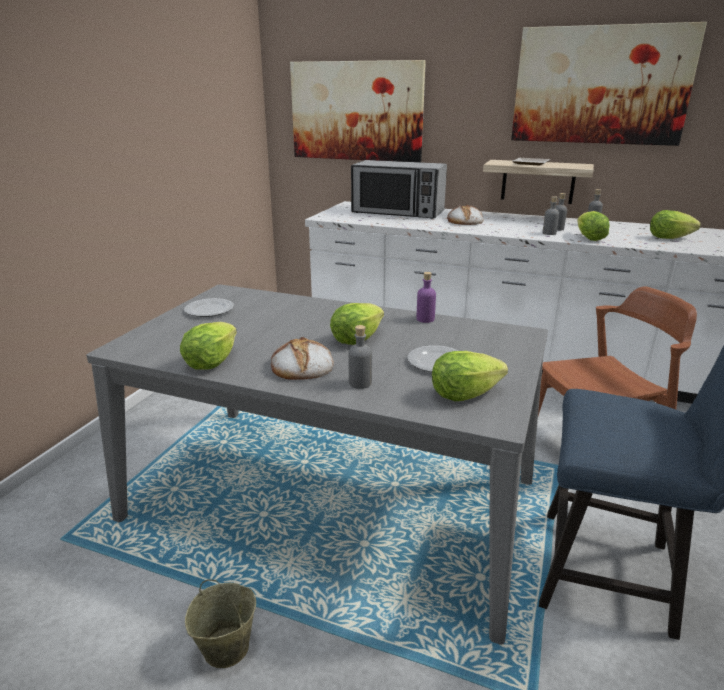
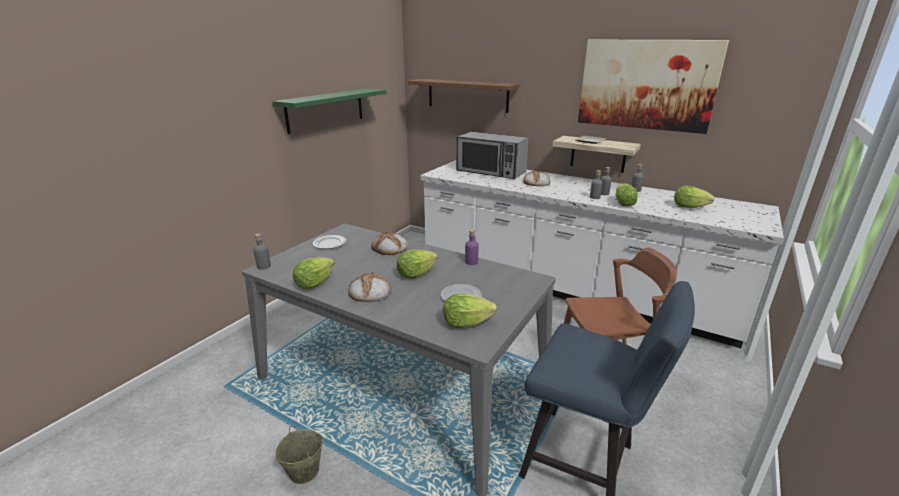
camera: 10 degrees right, 0 degrees up
(168, 127) = (326, 110): none -> green shelf
(301, 310) = (389, 248): none -> bread
(356, 111) = (467, 95): picture -> brown shelf
(360, 383) = (401, 308): grey bottle -> grey bottle (264, 266)

